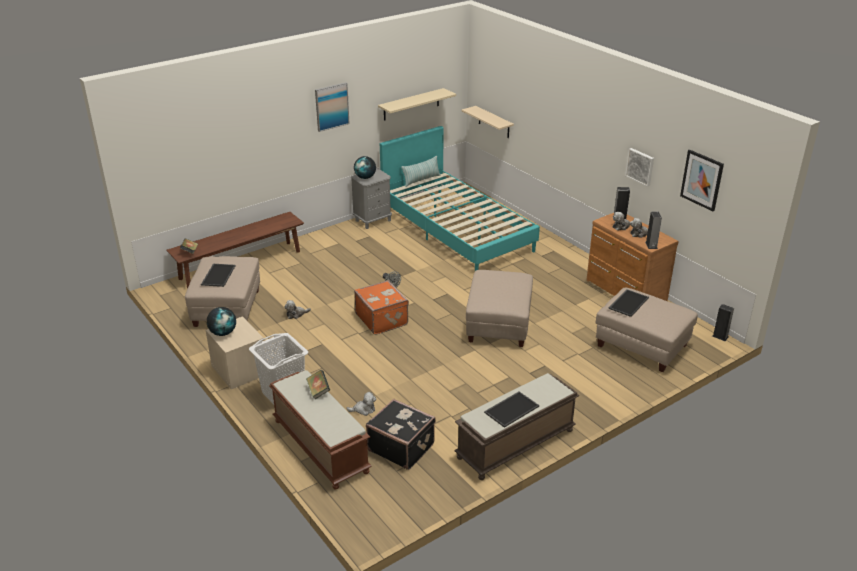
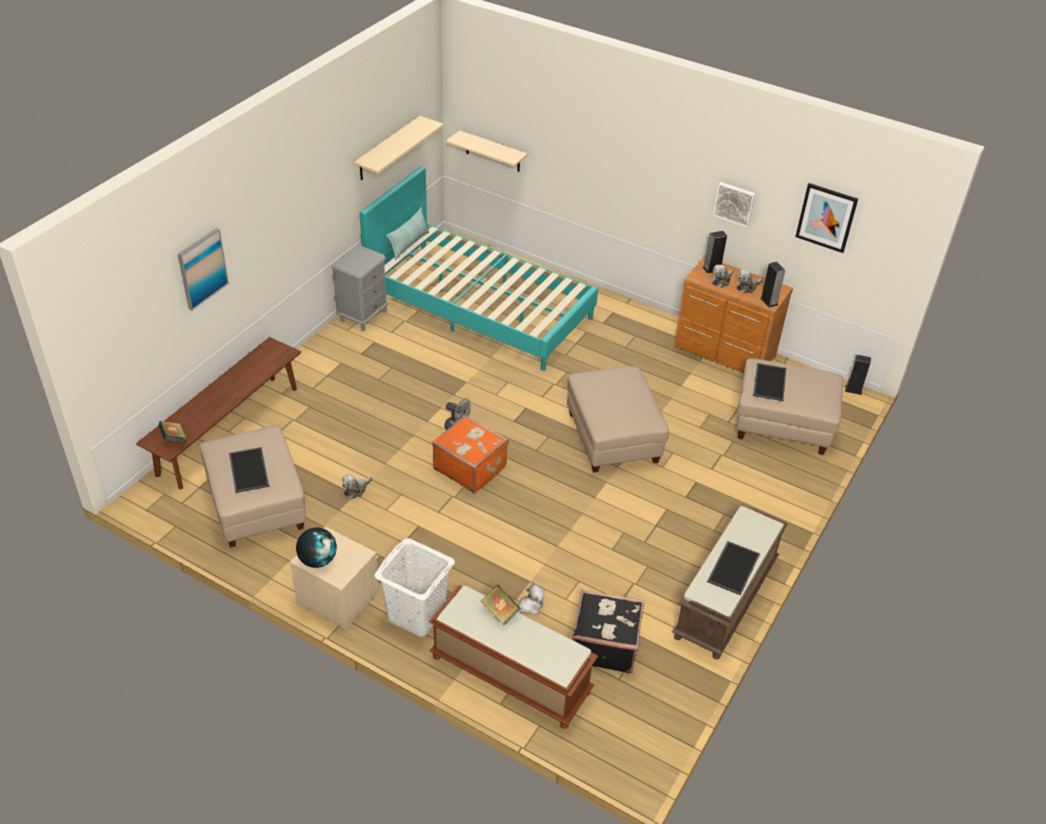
camera: 25 degrees left, 10 degrees up
(331, 106) = (305, 182): picture -> picture (202, 268)
(365, 177) = (353, 264): globe -> none

